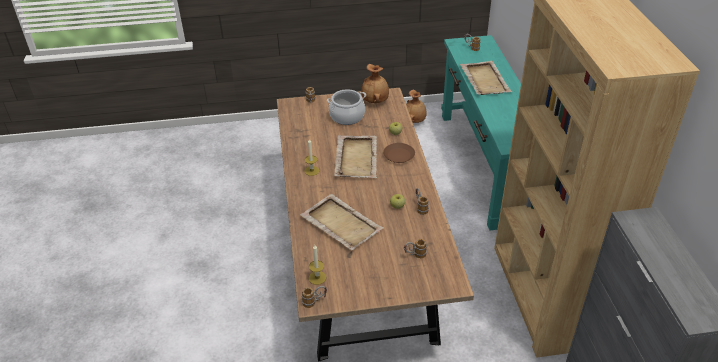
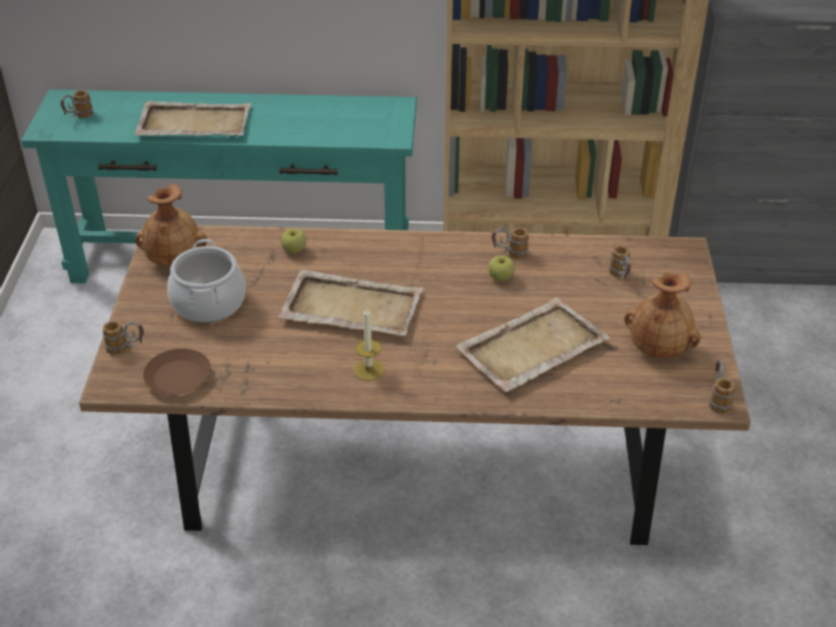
camera: 80 degrees left, 0 degrees up
(317, 278) = (662, 390): candle -> none
(399, 155) = (363, 256): brown plate -> brown plate (178, 377)
(415, 120) = (61, 320): brown vase -> brown vase (659, 348)

